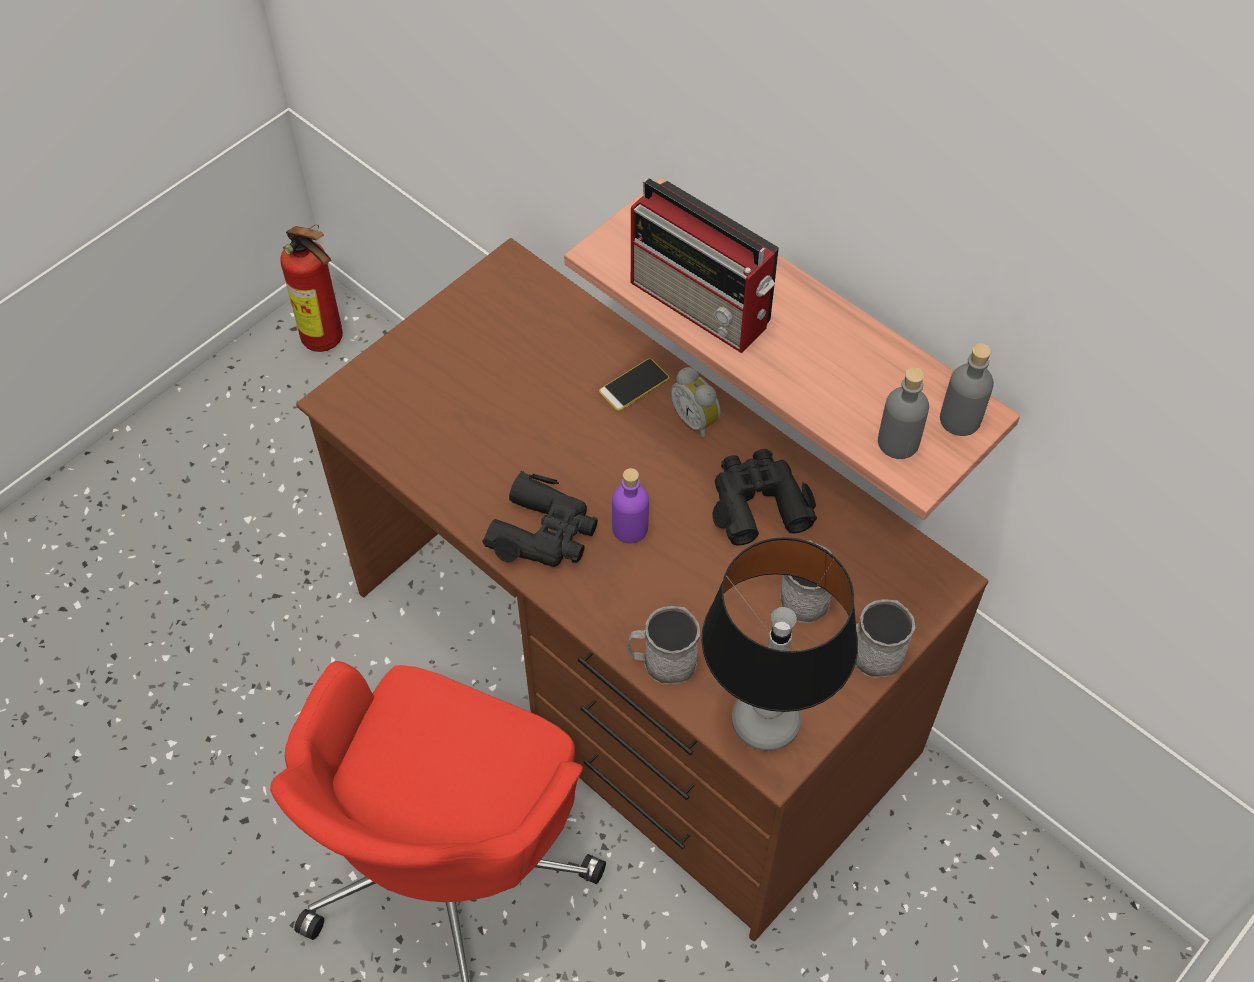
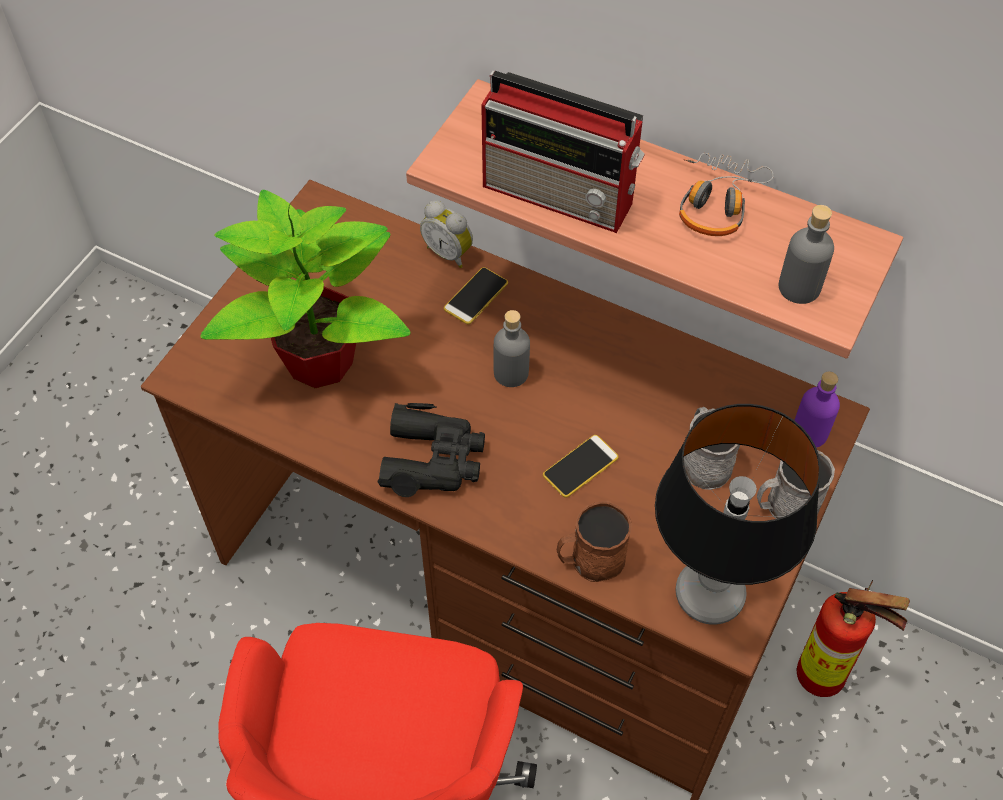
camera: 15 degrees left, 0 degrees up
(327, 341) = (120, 326): fire extinguisher -> fire extinguisher (827, 679)
(469, 415) = (322, 360): none -> potted plant
(630, 528) = (516, 436): purple bottle -> purple bottle (809, 433)
(662, 662) = (590, 560): grey mug -> brown mug
(681, 571) = (580, 466): none -> phone
(696, 420) = (547, 317): alarm clock -> alarm clock (449, 252)
(758, 502) = (631, 383): black binoculars -> none
(848, 344) = (717, 203): none -> headphones
(960, 419) = (849, 252): grey bottle -> grey bottle (511, 373)

